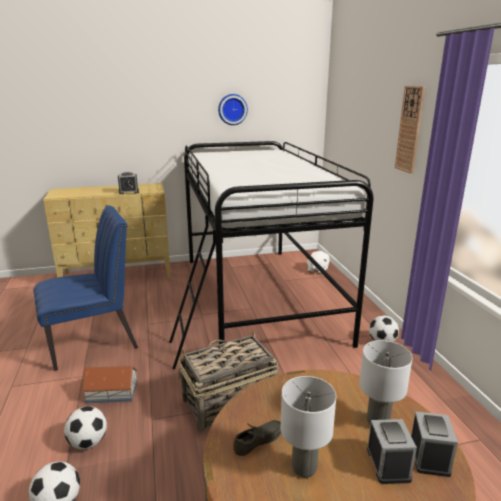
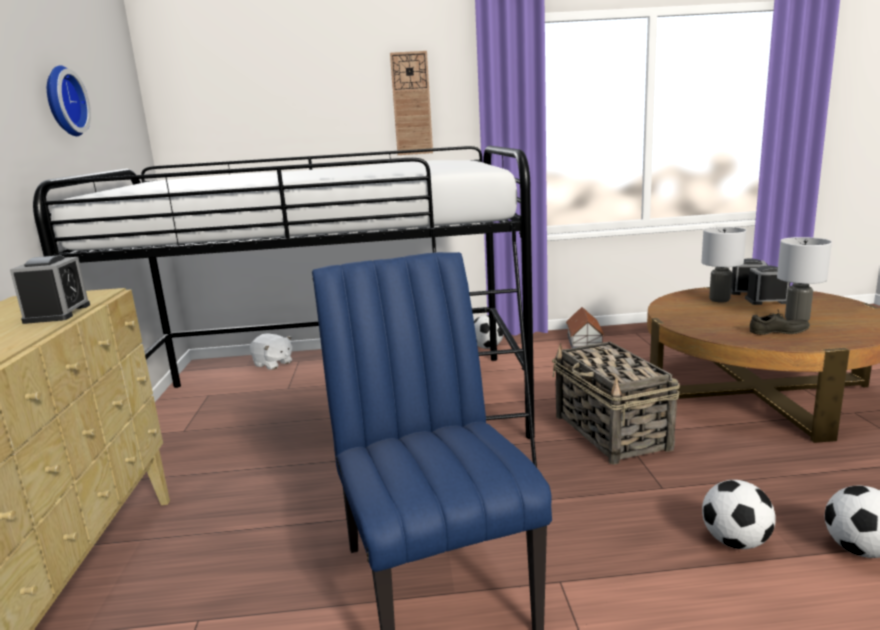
camera: 80 degrees left, 5 degrees down
(111, 392) = (605, 535): toy house -> toy house (584, 342)
(259, 442) = (779, 332): grey shoe -> grey shoe turned 120 degrees clockwise

